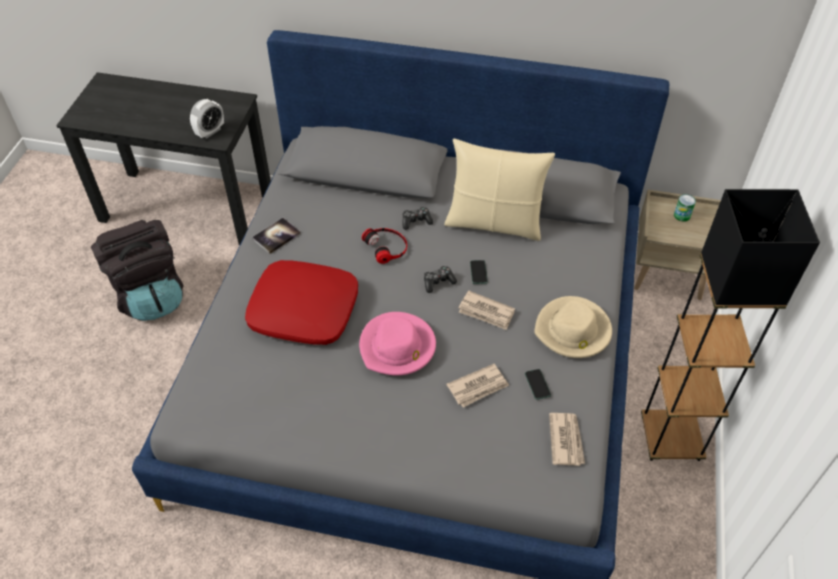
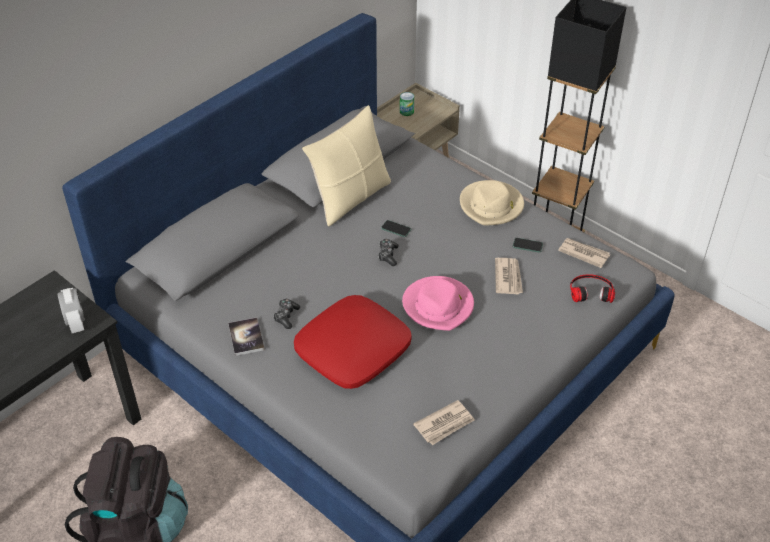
camera: 60 degrees left, 5 degrees down
(387, 247) = (323, 270): headphones -> headphones (591, 291)
(416, 221) = (308, 241): game controller -> game controller (286, 316)
(486, 312) = (441, 242): newspaper -> newspaper (445, 424)

